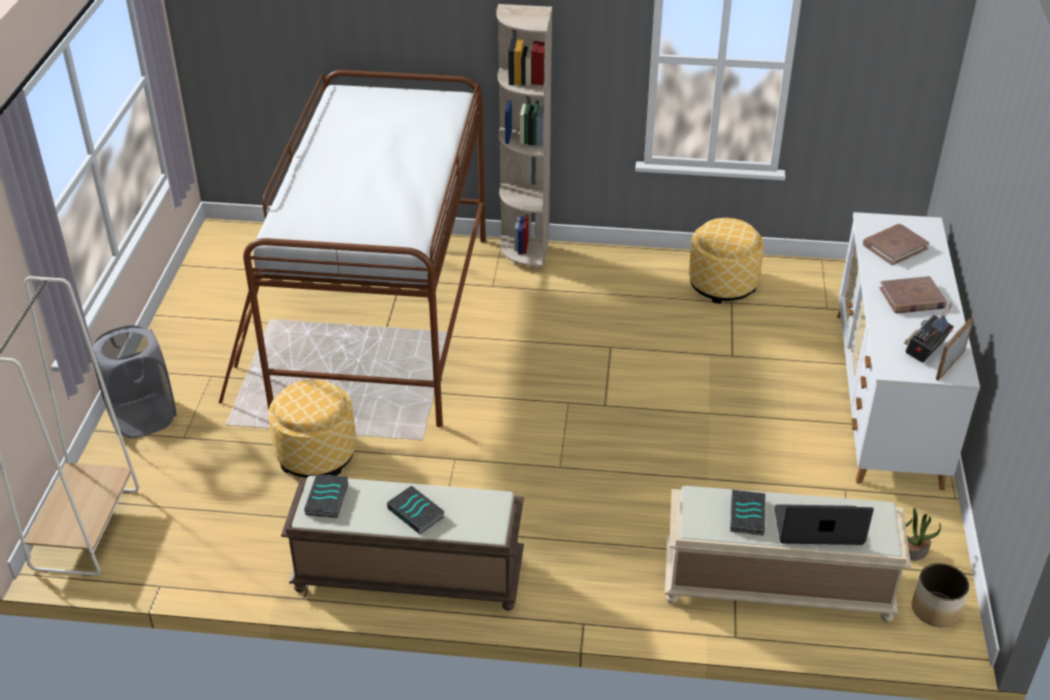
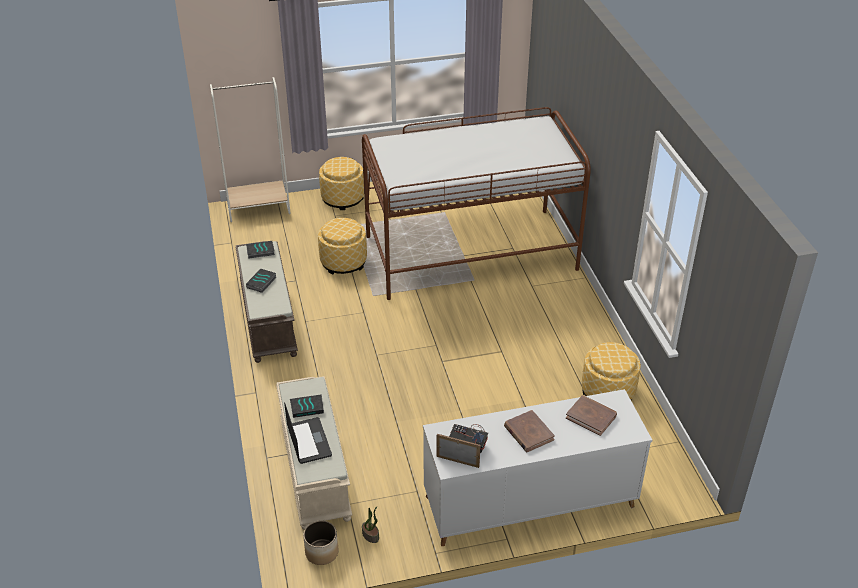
camera: 70 degrees right, 0 degrees up
(142, 418) = (342, 198): grey laundry basket -> ottoman
(524, 255) = (574, 291): beige bookcase -> none

